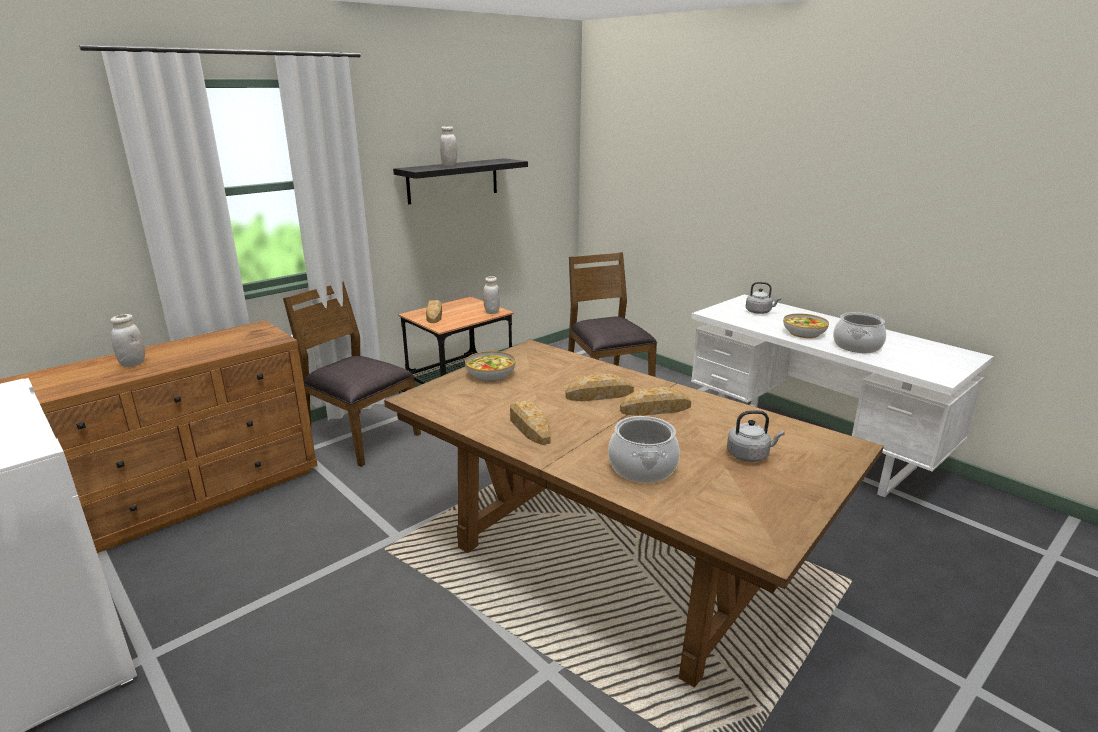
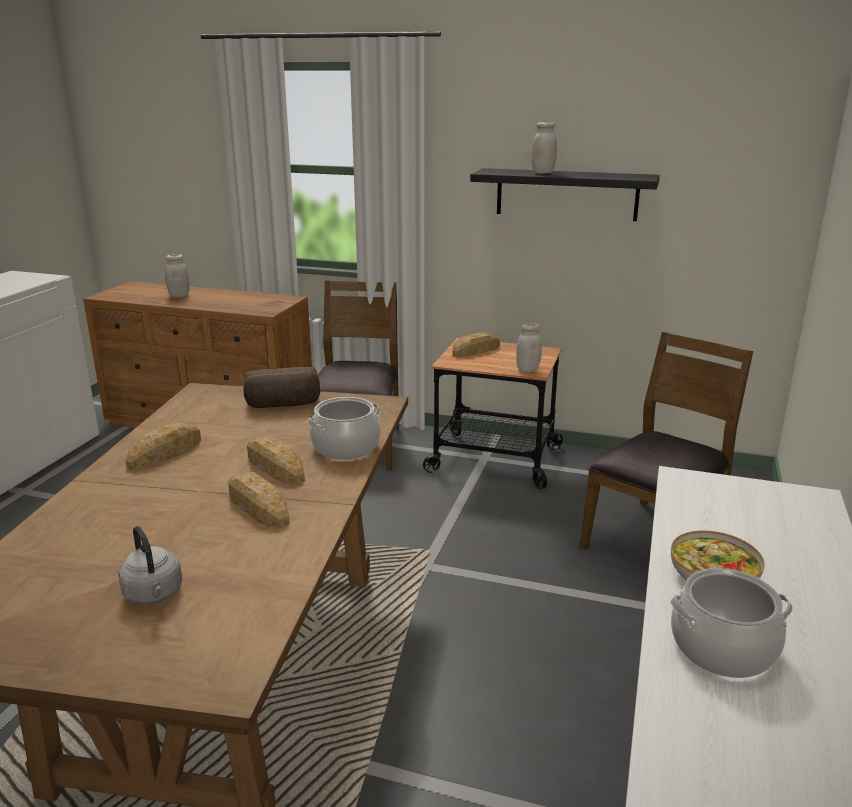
camera: 60 degrees right, 0 degrees up
(490, 375) = (283, 405): bowl -> bread
(642, 467) = (94, 529): cooking pot -> cooking pot (345, 447)
(759, 312) = (761, 518): grey kettle -> none

